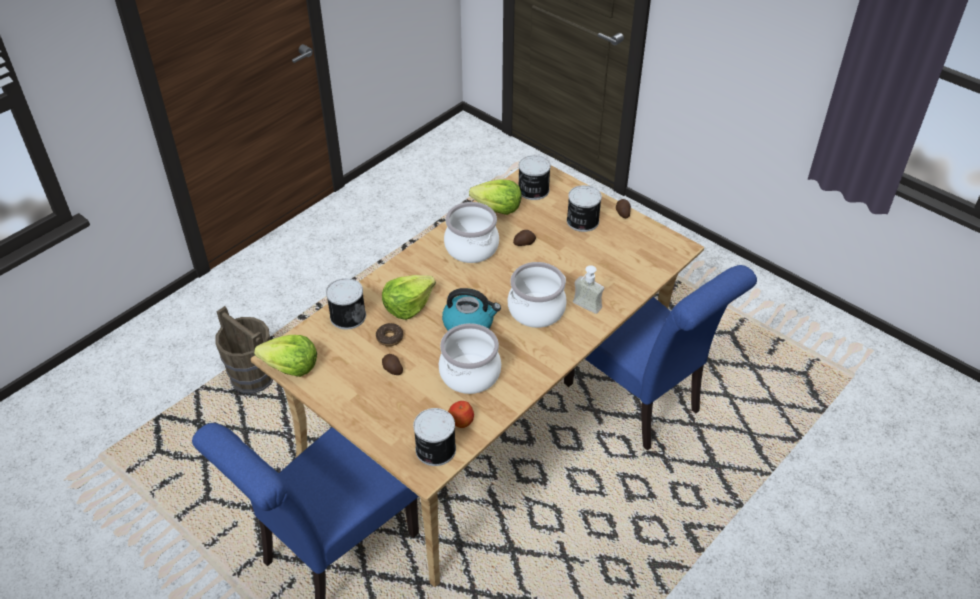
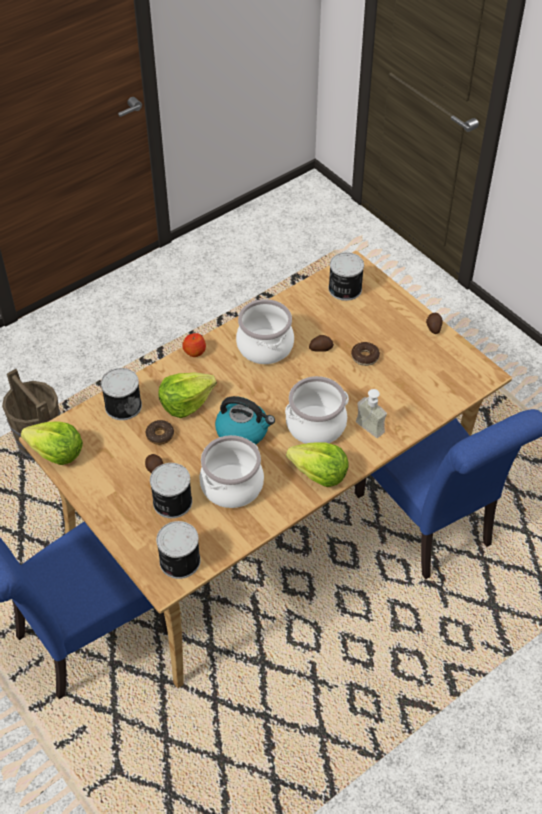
camera: 10 degrees right, 5 degrees up
(461, 421) = (211, 535): apple -> apple (194, 351)
(497, 208) = (302, 305): lettuce -> lettuce (319, 474)
(566, 245) = (365, 357): none -> donut
(582, 221) = (388, 331): can -> can (171, 502)

